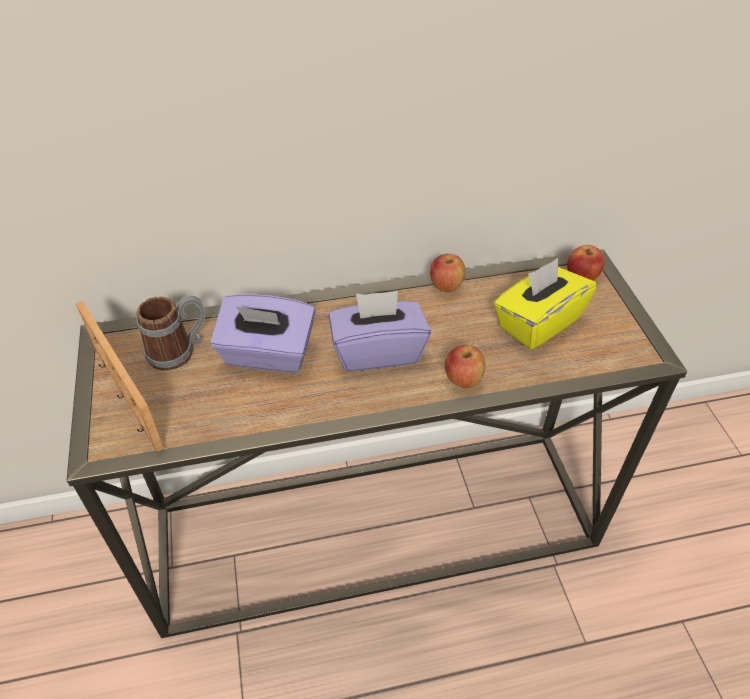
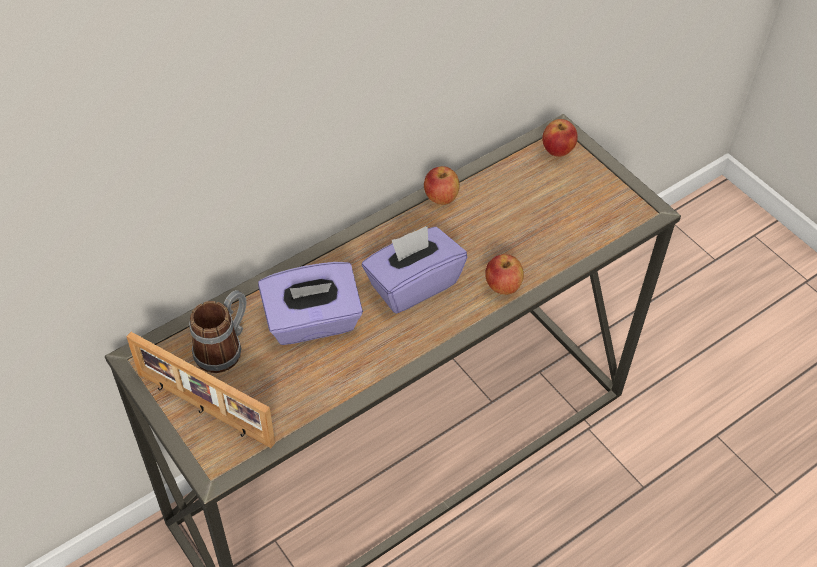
camera: 25 degrees left, 5 degrees up
(537, 323) = (539, 209): yellow tissue box -> none

